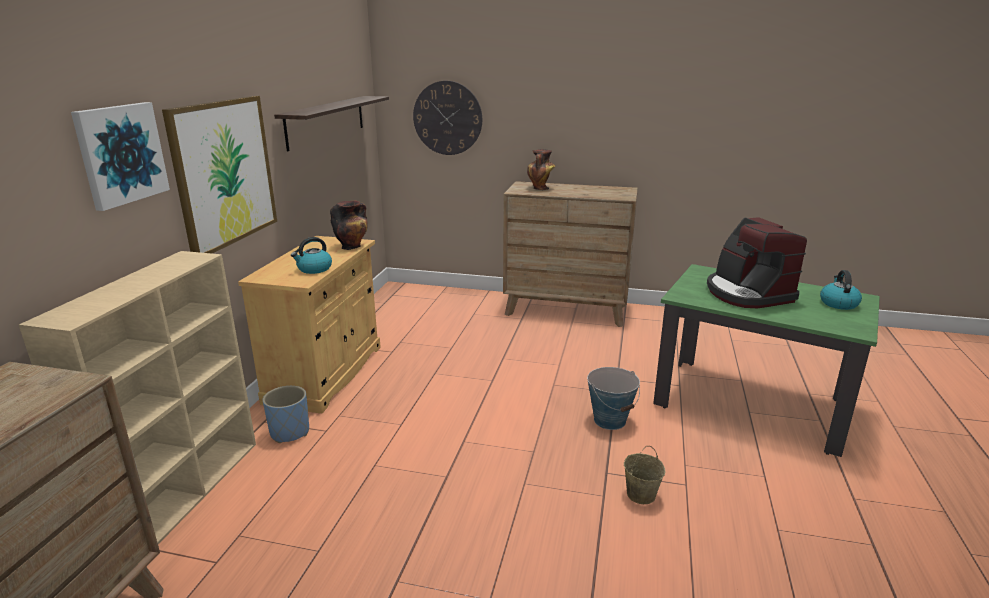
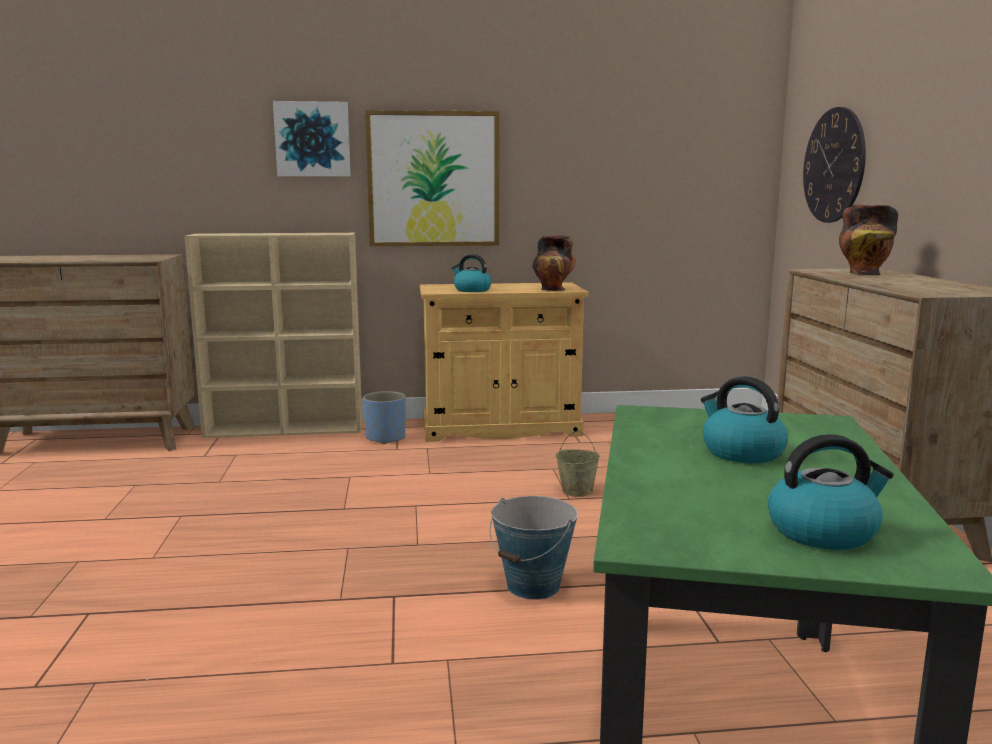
camera: 70 degrees right, 10 degrees down
(326, 121) = (639, 156): shelf -> none
(640, 494) = (353, 625): beige bucket -> beige bucket (577, 491)
(747, 293) = (741, 452): coffee machine -> kettle

